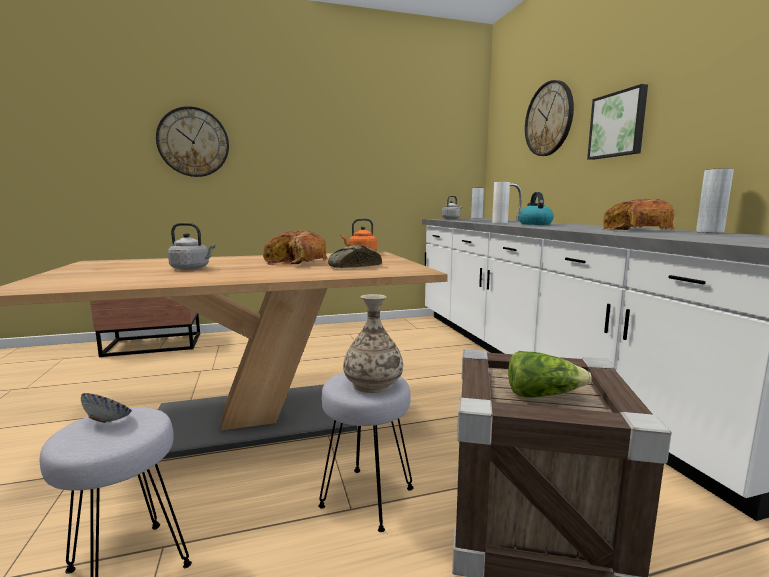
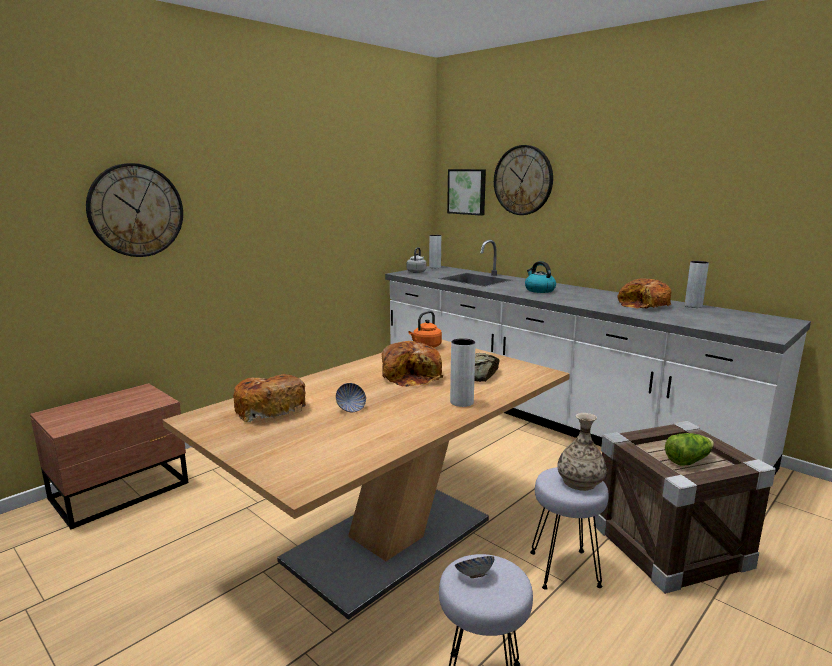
camera: 30 degrees left, 5 degrees up
(146, 263) = (269, 408): none -> bread
(192, 268) = (351, 409): grey kettle -> bowl
(499, 223) = (505, 289): white vase -> white vase (461, 402)
(618, 125) = (602, 204): picture -> picture (467, 191)

